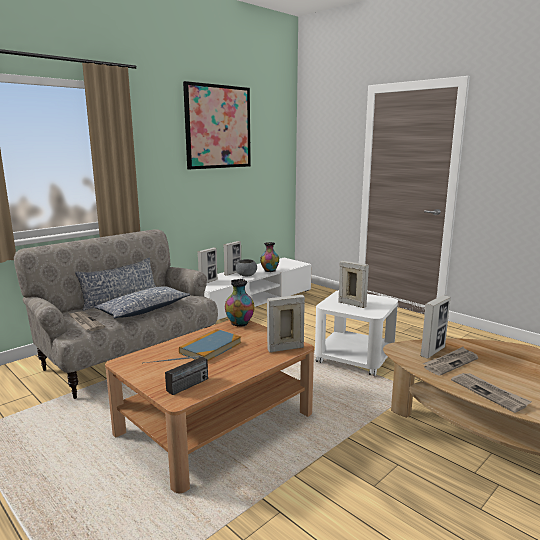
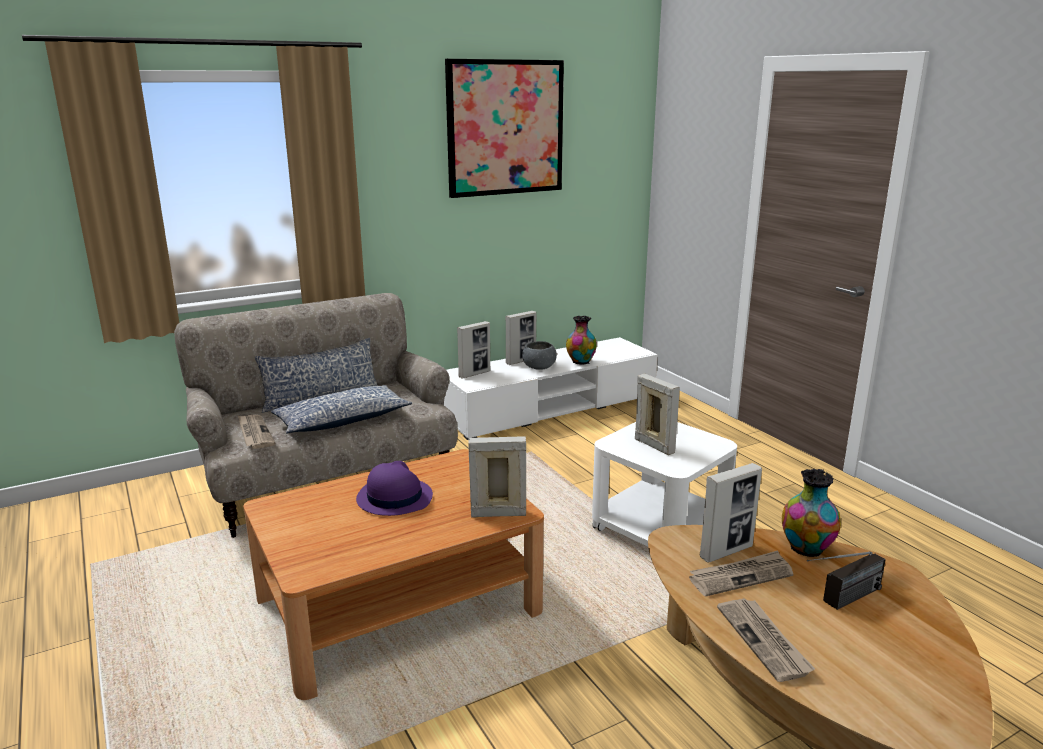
camera: 15 degrees right, 5 degrees up
(178, 390) = (312, 560): radio -> radio (841, 601)
(210, 348) = (394, 498): book -> purple hat
(239, 324) = (459, 461): vase -> vase (806, 549)

